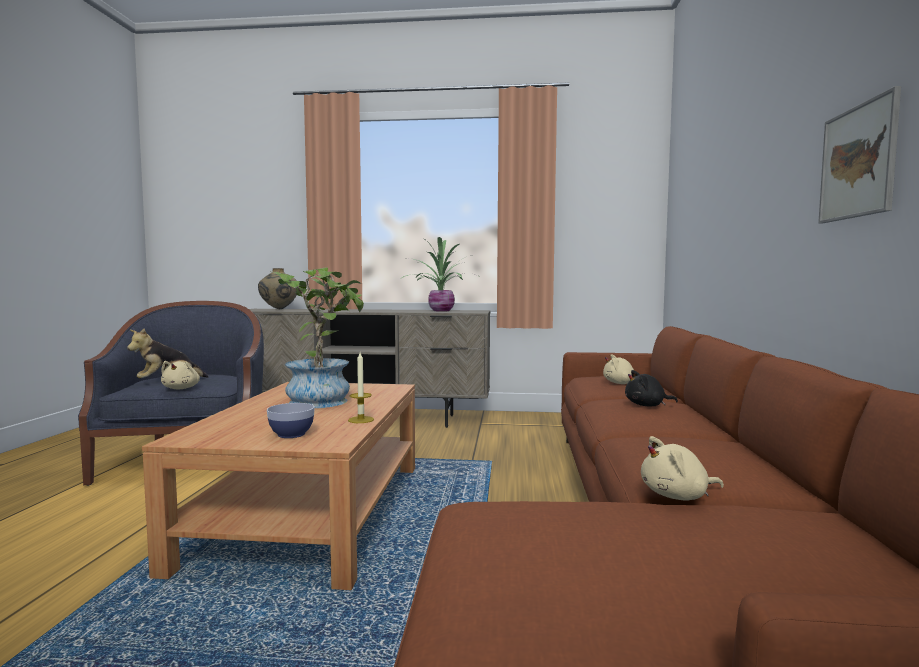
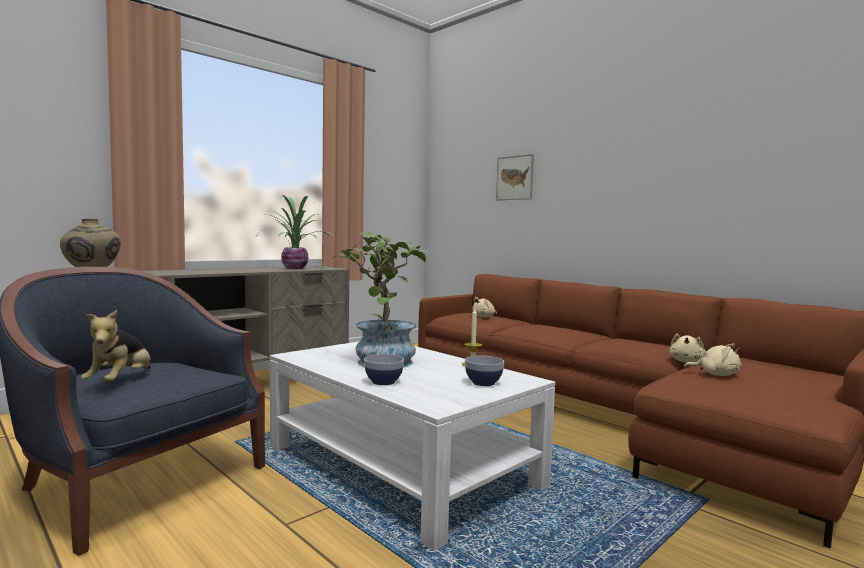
camera: 50 degrees left, 0 degrees up
(182, 388) = (187, 382): beige plush toy -> beige plush toy (716, 374)
(245, 414) = (383, 382): none -> bowl
(312, 512) = (401, 465): brown coffee table -> white coffee table
(647, 405) = (545, 327): black plush toy -> none
(858, 162) = (661, 190): picture -> picture (515, 178)

